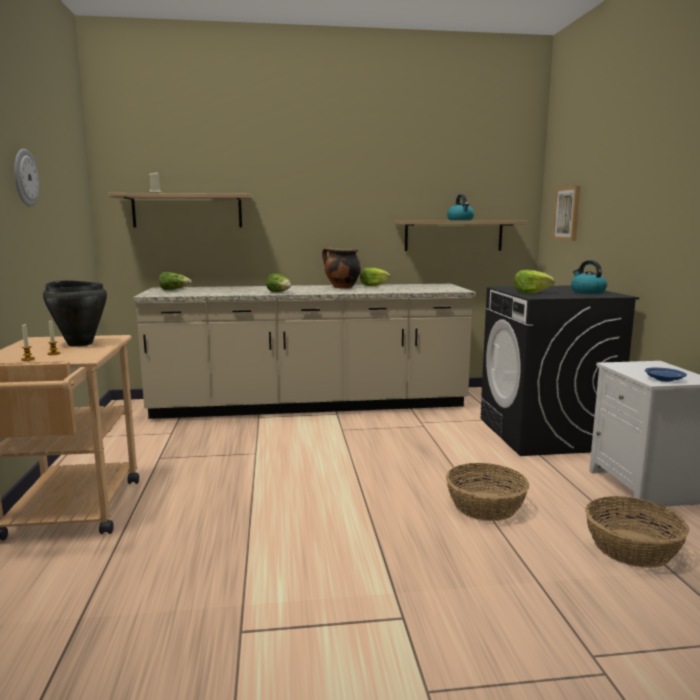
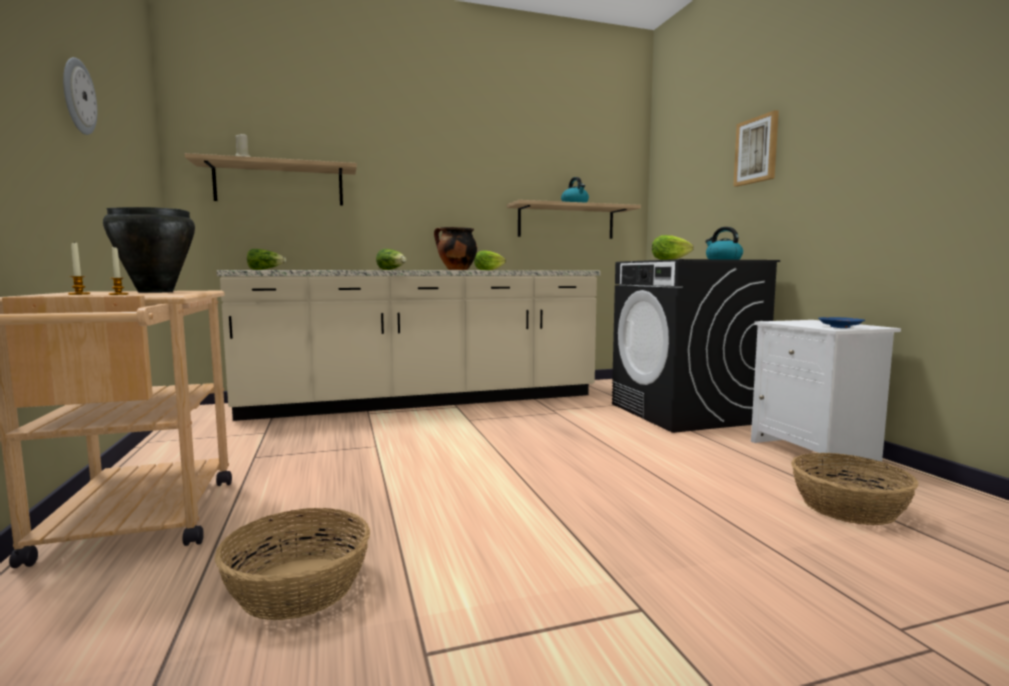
camera: 10 degrees left, 5 degrees down
(486, 506) = (666, 479): basket -> basket (298, 588)
(567, 213) = (681, 196): picture -> picture (756, 150)

